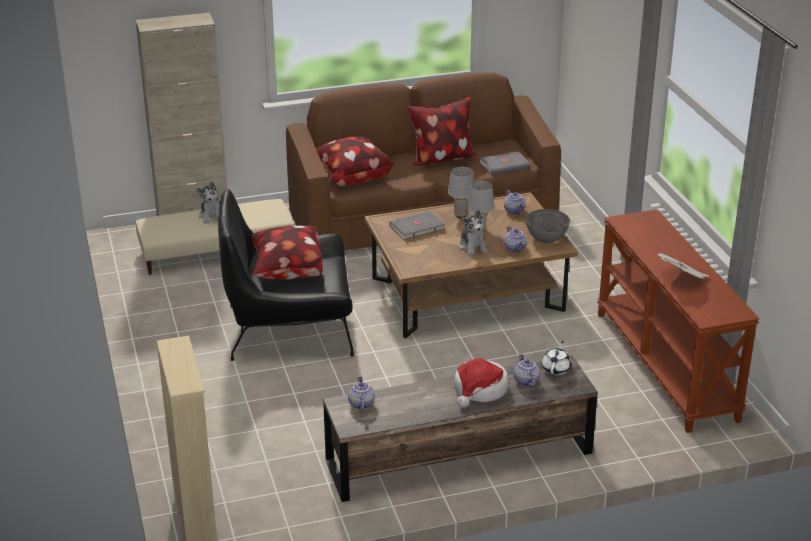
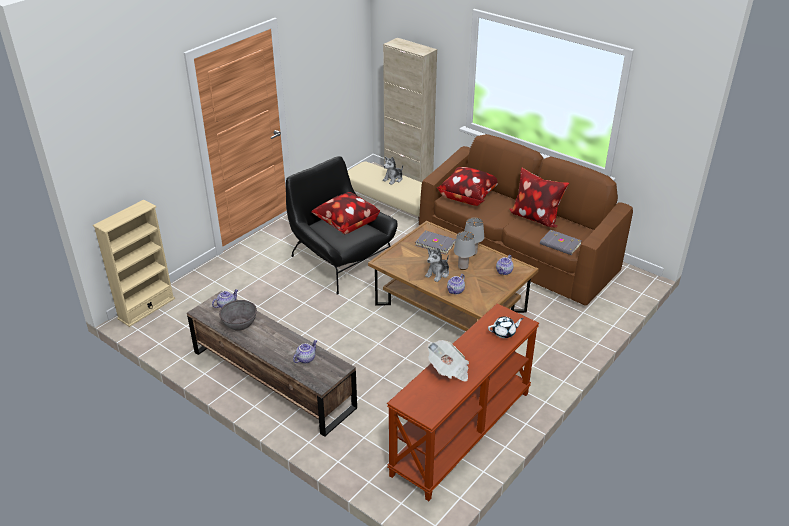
camera: 55 degrees right, 5 degrees up
(479, 390) = (279, 344): hat -> none
(546, 237) = (486, 297): grey bowl -> grey bowl (239, 324)
(556, 369) = (332, 366): white teapot -> white teapot (504, 333)

